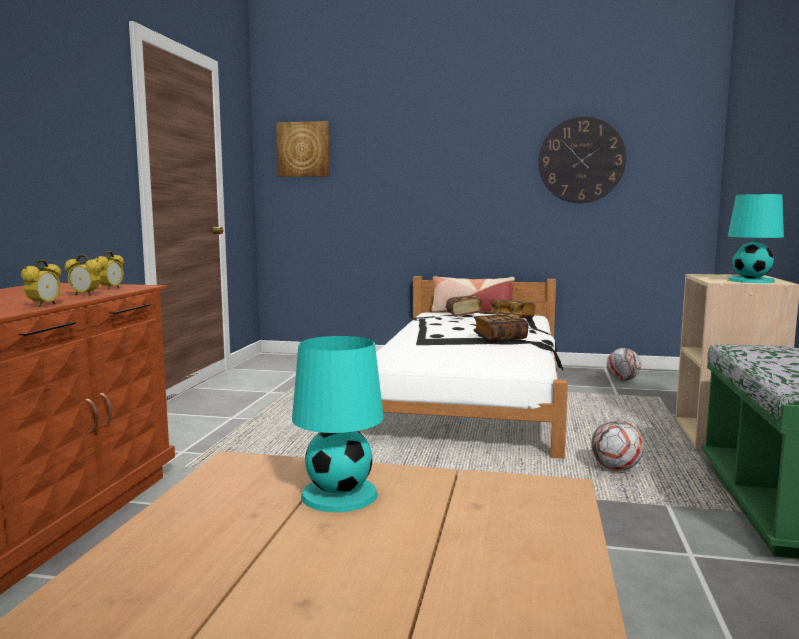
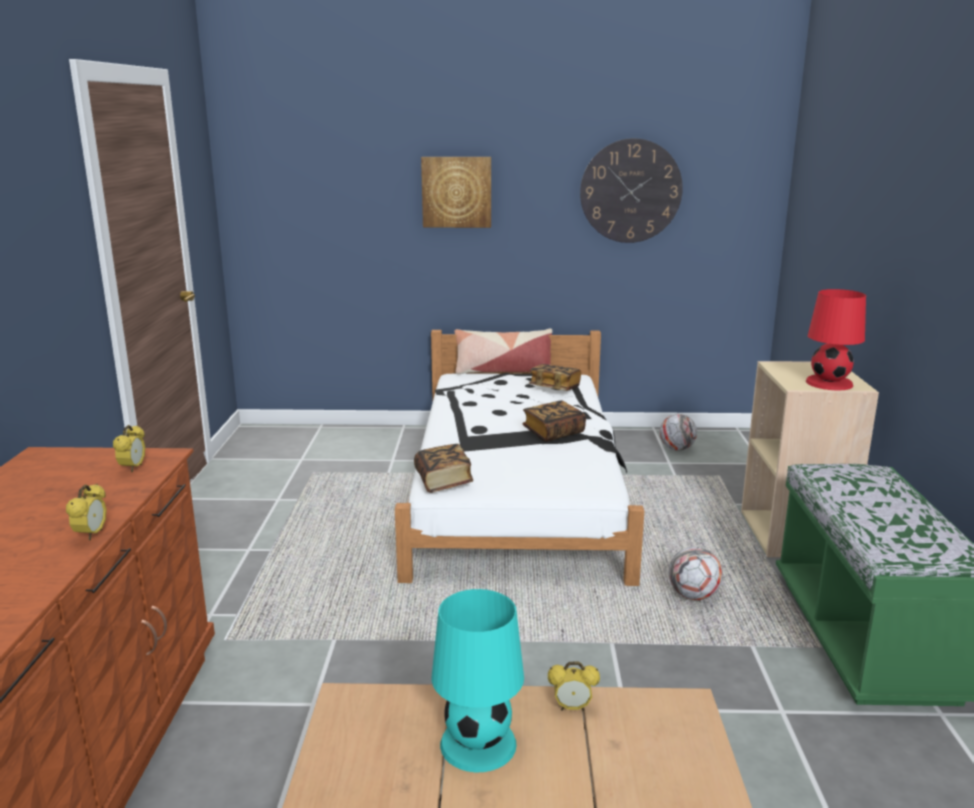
camera: 10 degrees left, 10 degrees up
(85, 295) = (117, 494): alarm clock -> alarm clock (572, 708)
(303, 149) = (282, 171): picture -> picture (456, 192)
(464, 315) = (497, 382): book -> book (443, 481)
(751, 281) = (829, 383): turquoise table lamp -> red table lamp

